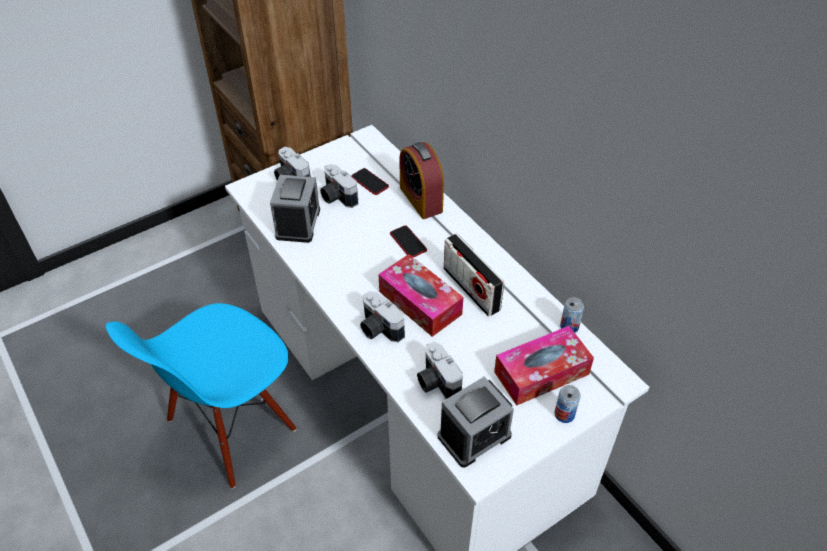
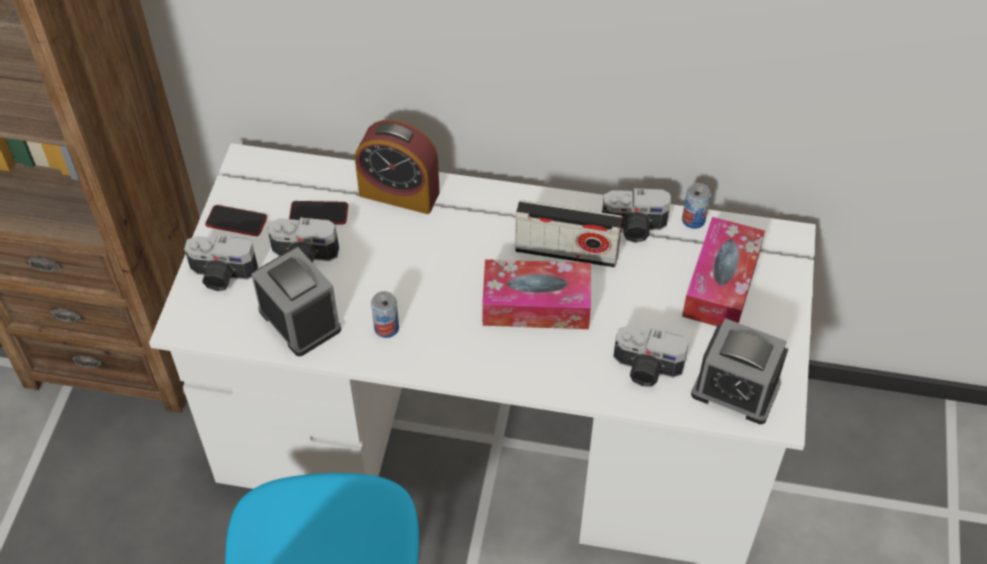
camera: 45 degrees left, 5 degrees up
(378, 329) = (530, 363): camera -> camera (634, 228)
(408, 242) = (445, 250): phone -> phone (236, 221)
(474, 436) = (735, 389): alarm clock -> alarm clock turned 105 degrees clockwise
(564, 414) = (781, 306): can -> can (386, 328)

